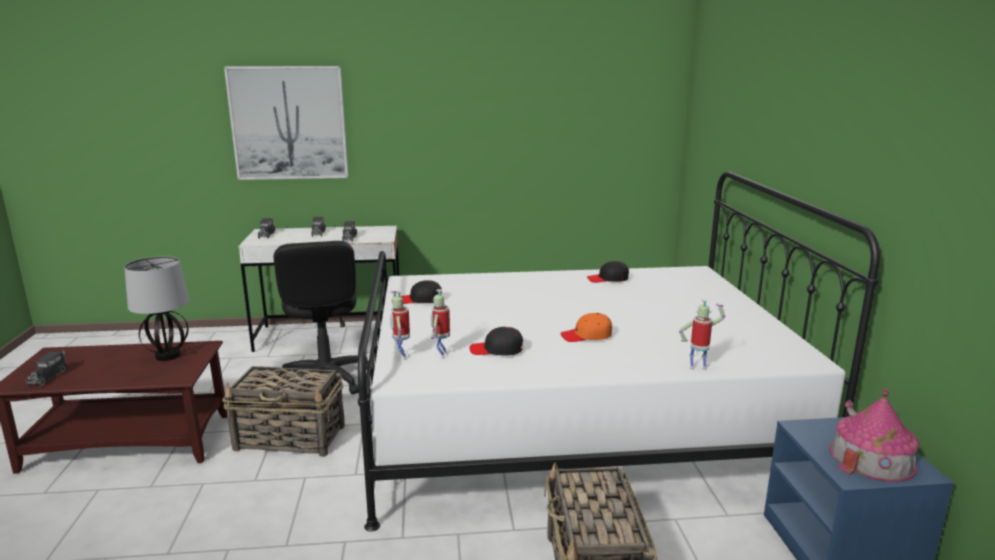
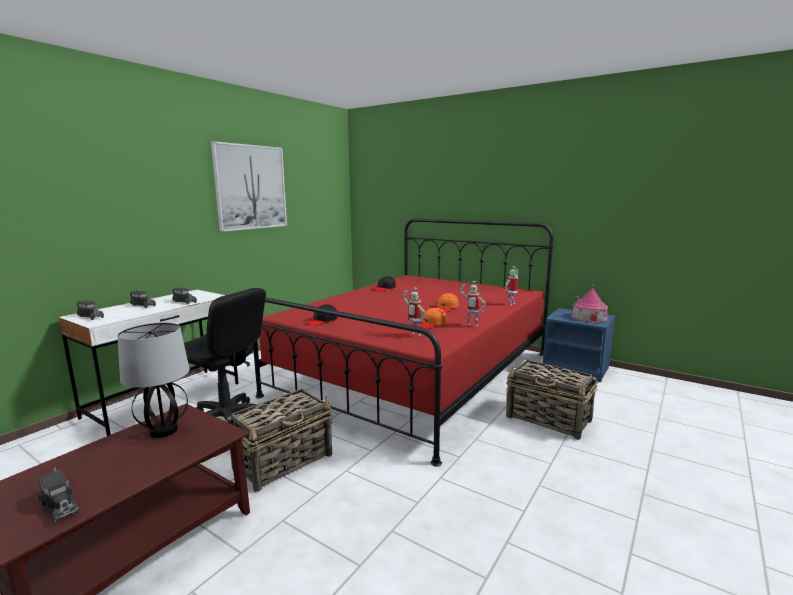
camera: 50 degrees left, 5 degrees down
(288, 123) = (87, 204): picture -> picture (251, 187)
(401, 356) = (399, 342): toy robot -> toy robot (472, 325)
(497, 350) = (431, 324): black cap -> orange cap
(573, 420) = (416, 373): white bed -> red bed

